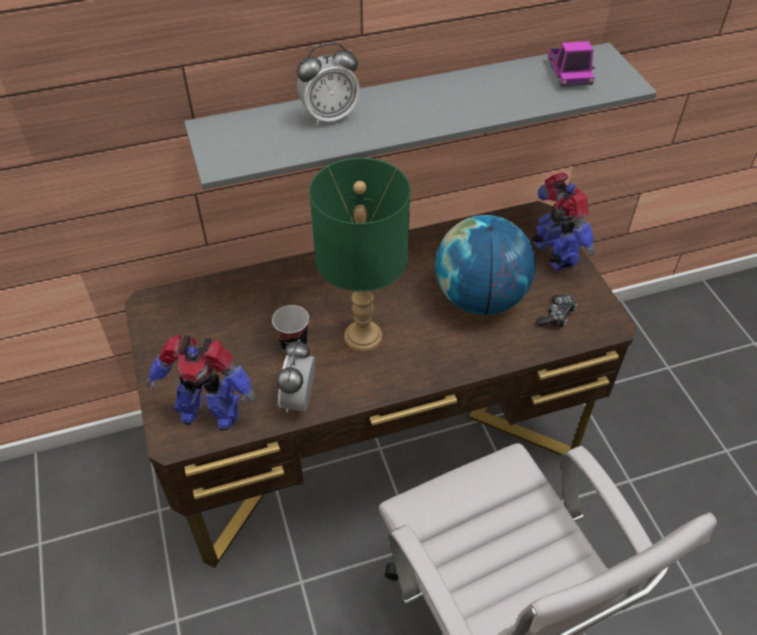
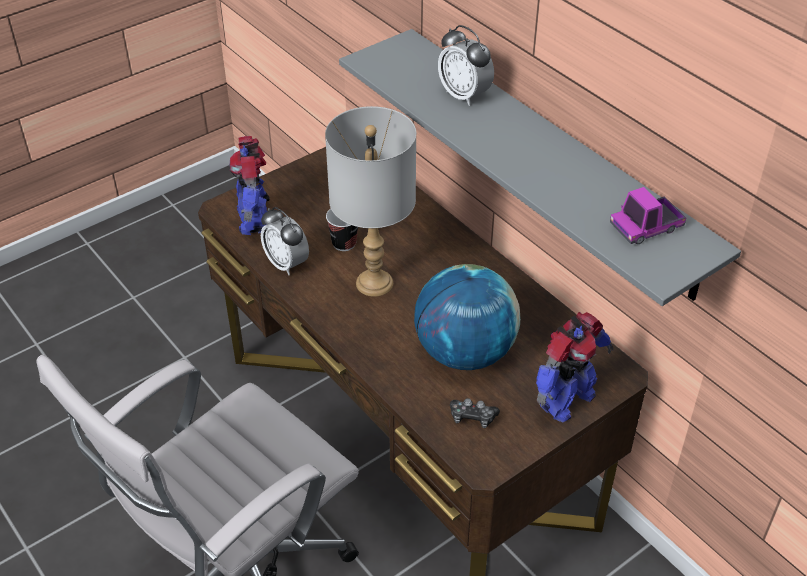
camera: 70 degrees right, 5 degrees down
(299, 400) = (286, 264): alarm clock -> alarm clock turned 120 degrees counterclockwise
(363, 336) = (373, 283): green table lamp -> grey table lamp

